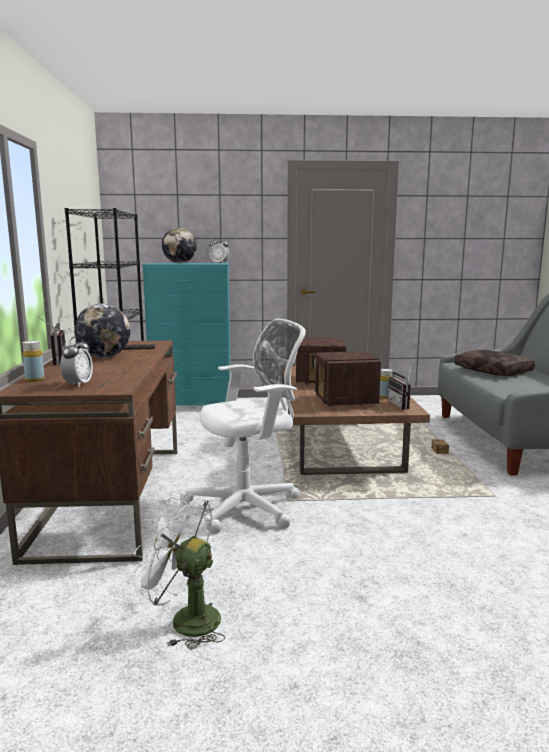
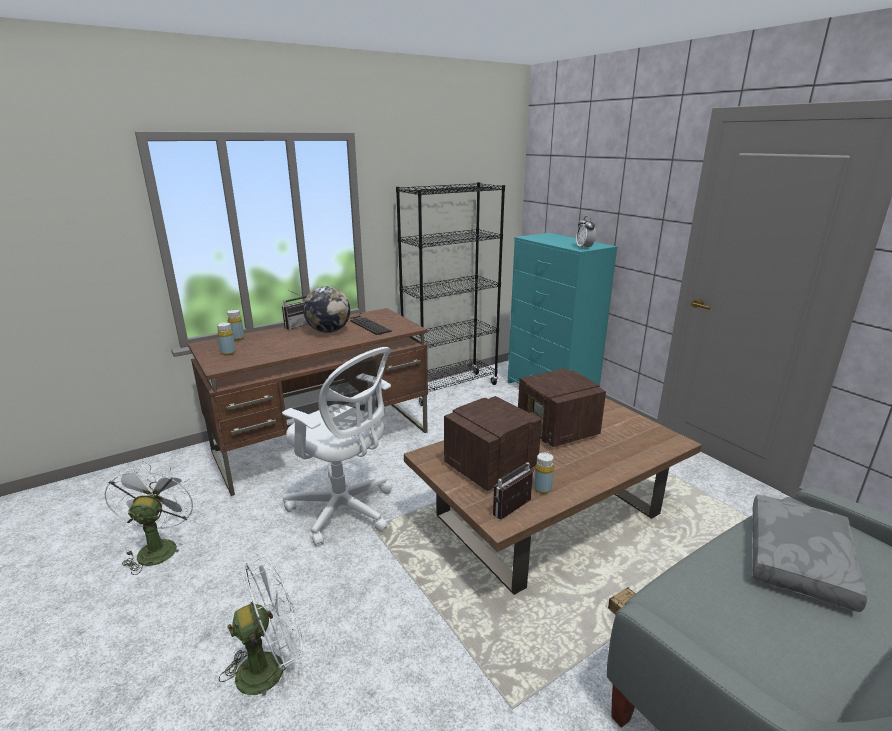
camera: 60 degrees right, 10 degrees up
(78, 384) = (228, 353): alarm clock -> yellow bottle
(180, 263) = (565, 238): globe -> none
(419, 569) = (271, 667): none -> white fan
(493, 371) = (800, 561): brown pillow -> grey pillow

